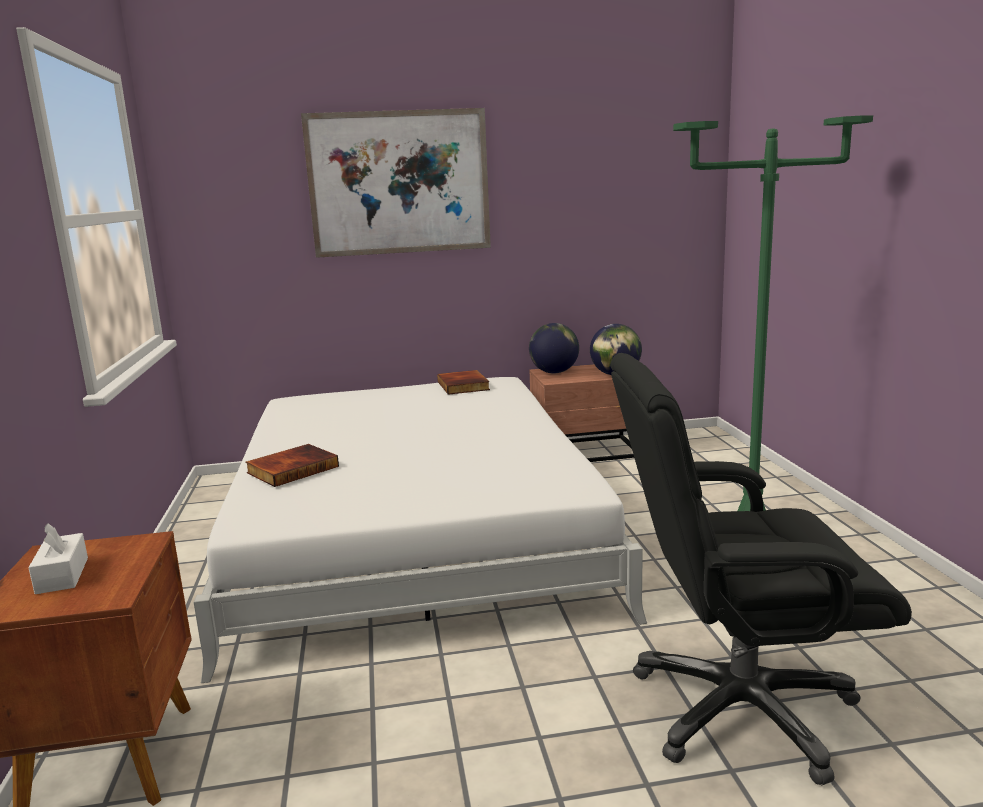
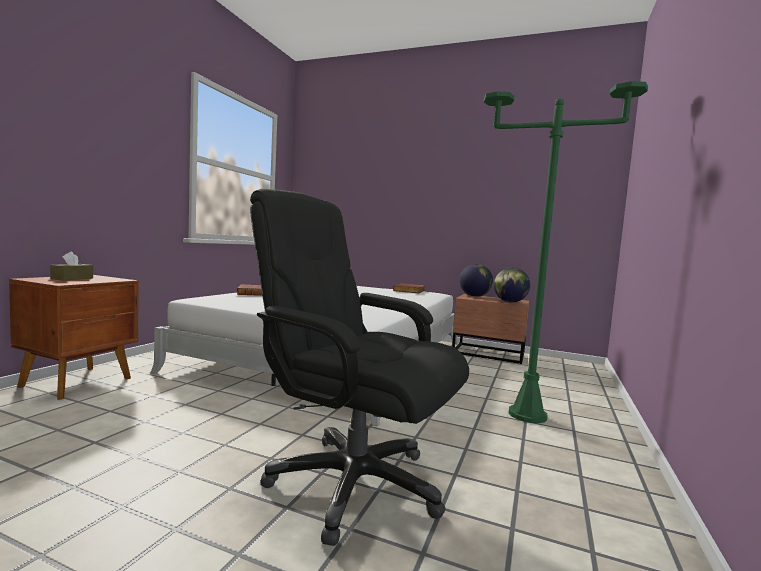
camera: 30 degrees right, 10 degrees down
(62, 575) = (72, 278): white tissue box -> brown tissue box
(399, 183) = (403, 174): picture -> none

